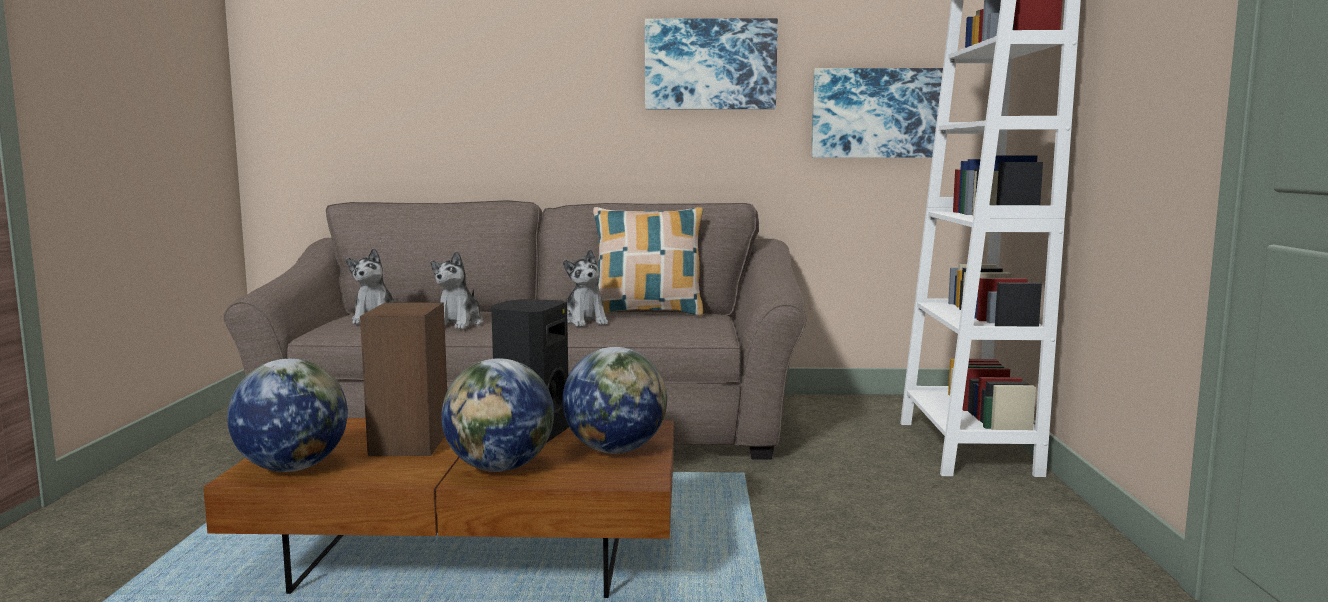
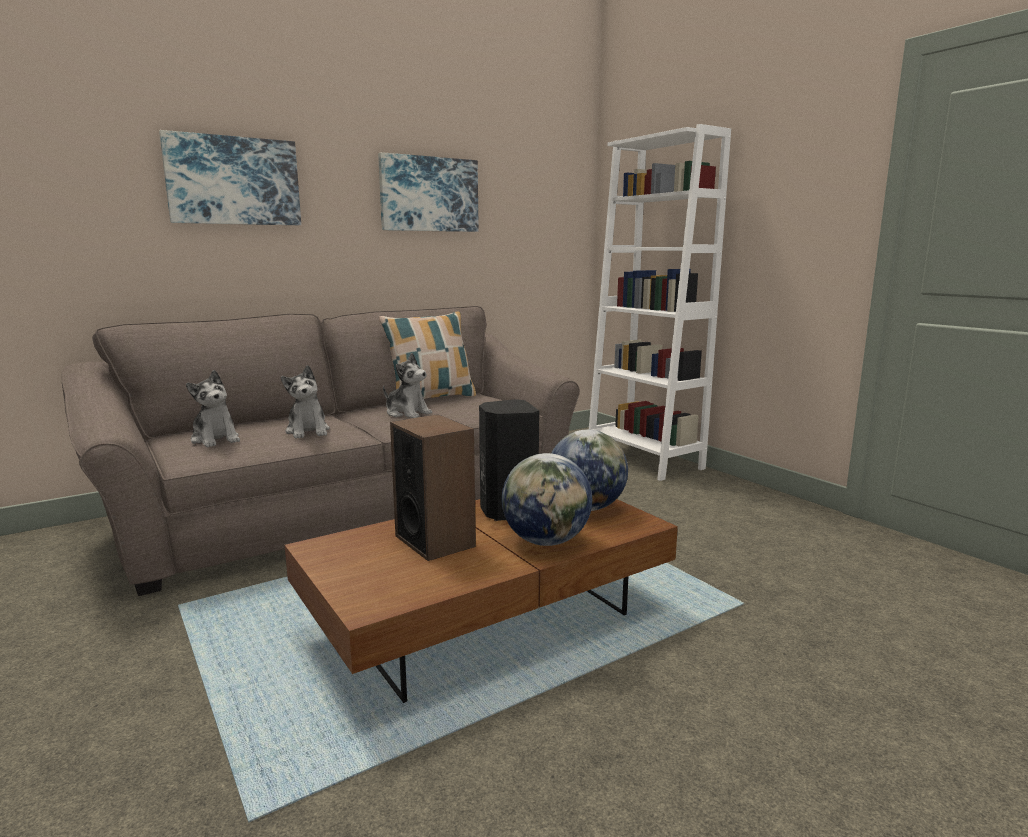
camera: 35 degrees left, 5 degrees up
(292, 468) = (390, 589): globe -> none
(877, 113) = (538, 236): picture -> picture (233, 181)

